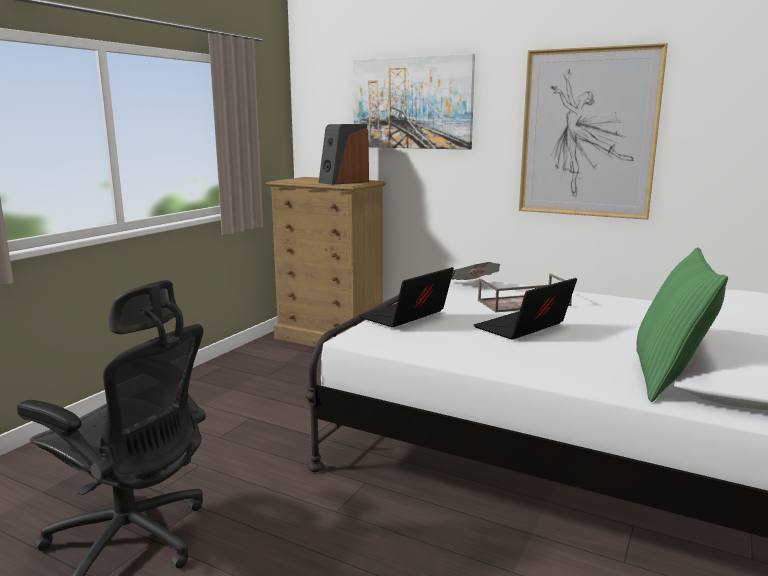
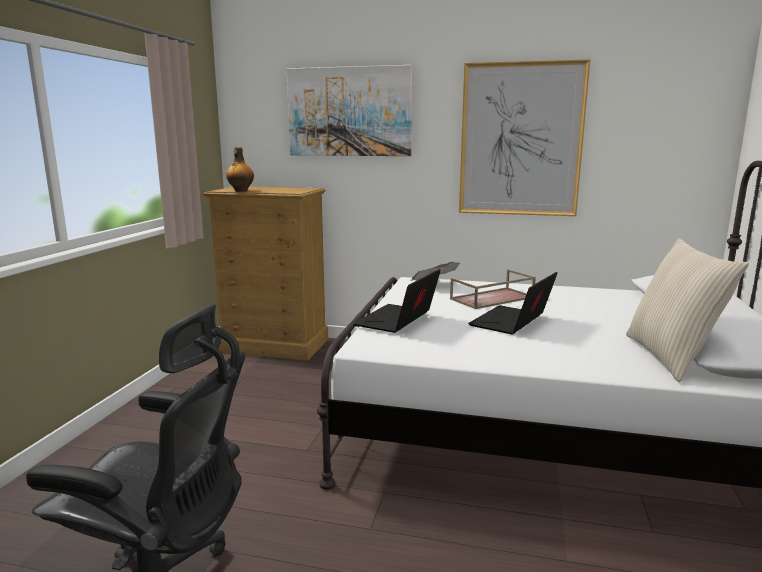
camera: 15 degrees left, 0 degrees up
(299, 182) = (240, 191): none -> bottle
(343, 182) = (286, 190): speaker -> none
(668, 377) = (671, 357): green pillow -> beige pillow

